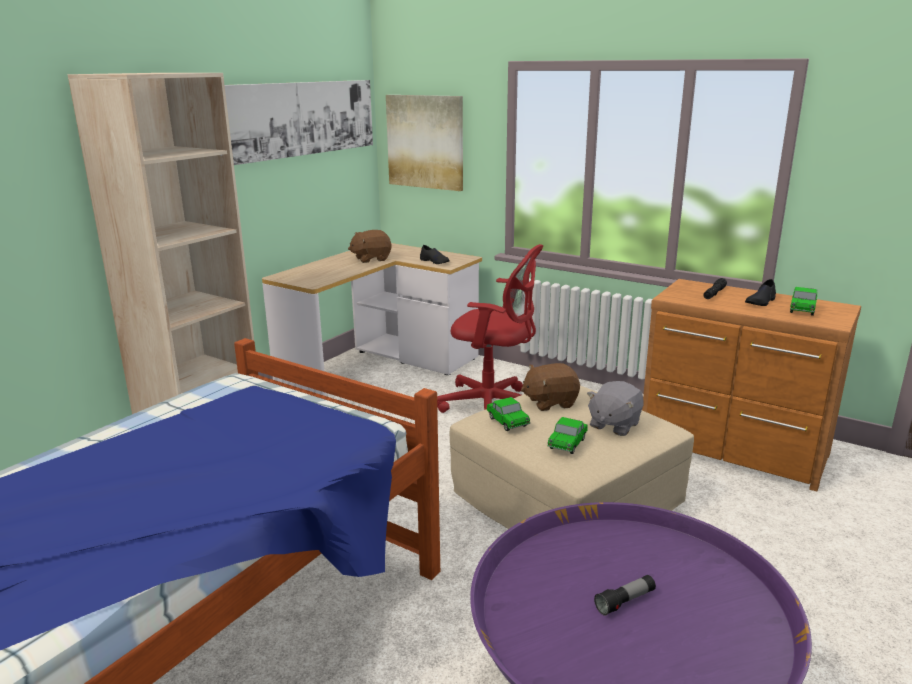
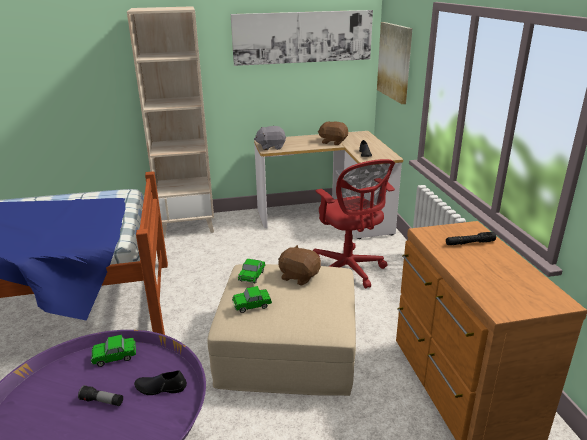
camera: 45 degrees right, 5 degrees up
(613, 425) = (302, 309): grey plush toy -> grey plush toy (271, 147)
(760, 302) = (491, 265): black shoe -> black shoe (161, 388)
(802, 310) = (509, 287): toy car -> toy car (115, 357)

